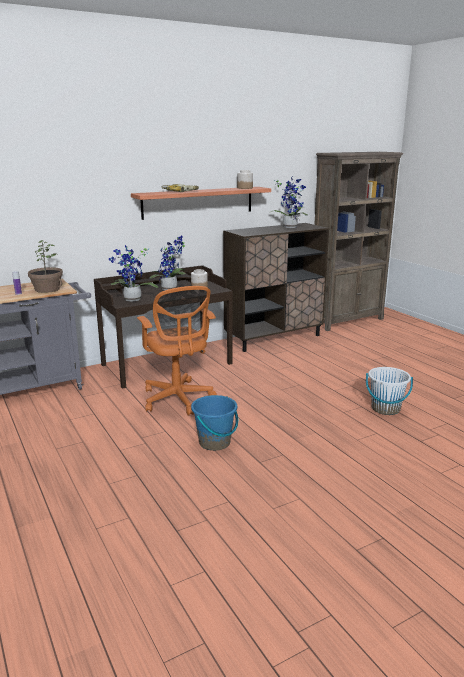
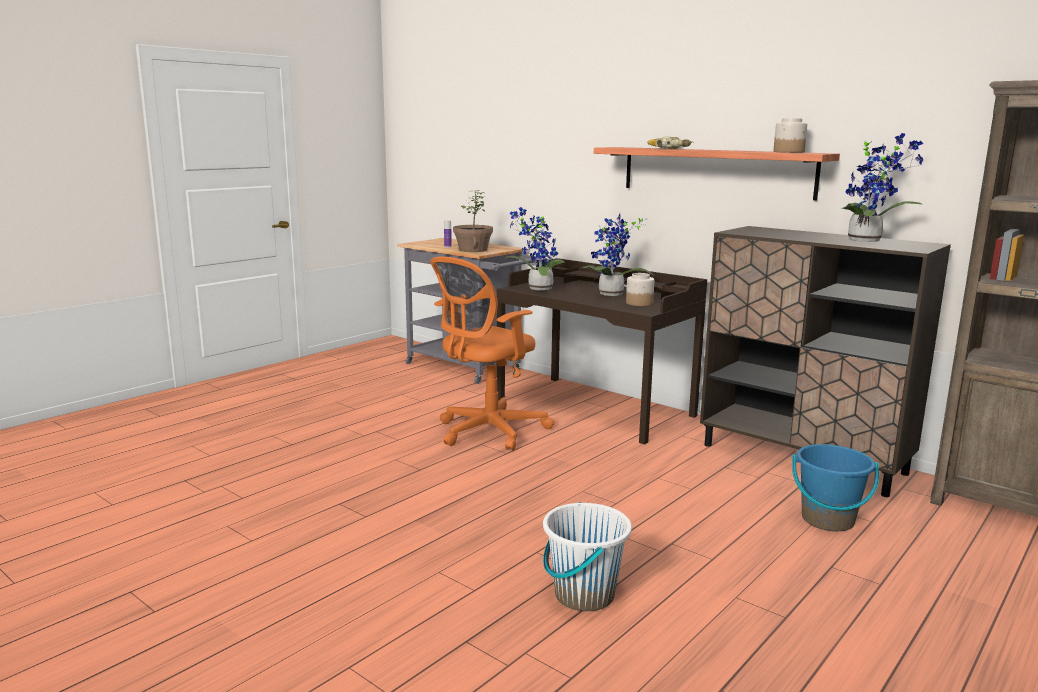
camera: 70 degrees right, 5 degrees down
(215, 443) = (380, 470): blue bucket -> blue bucket (827, 520)

